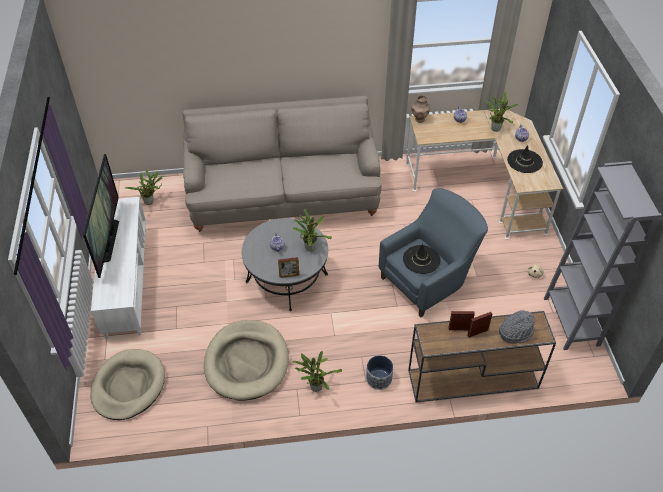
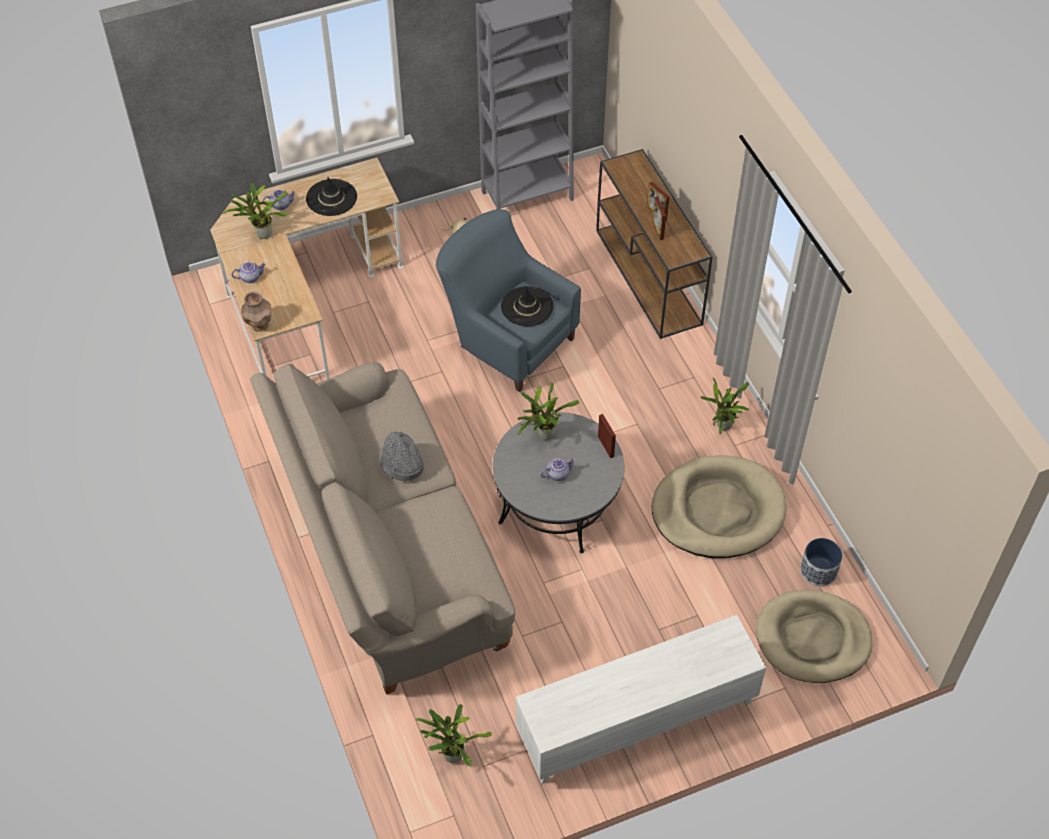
camera: 105 degrees left, 5 degrees up
(109, 241) = (627, 701): television -> none
(379, 378) = (684, 365): planter -> planter (818, 571)
(515, 331) = (641, 182): grey hat -> grey hat (401, 464)

